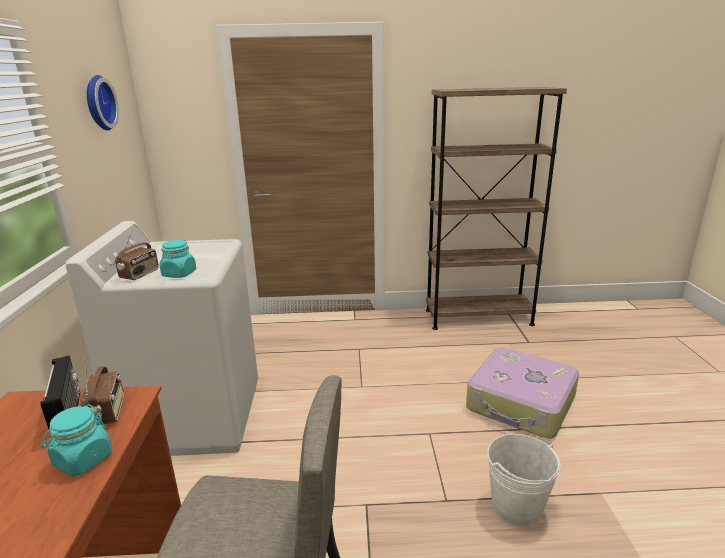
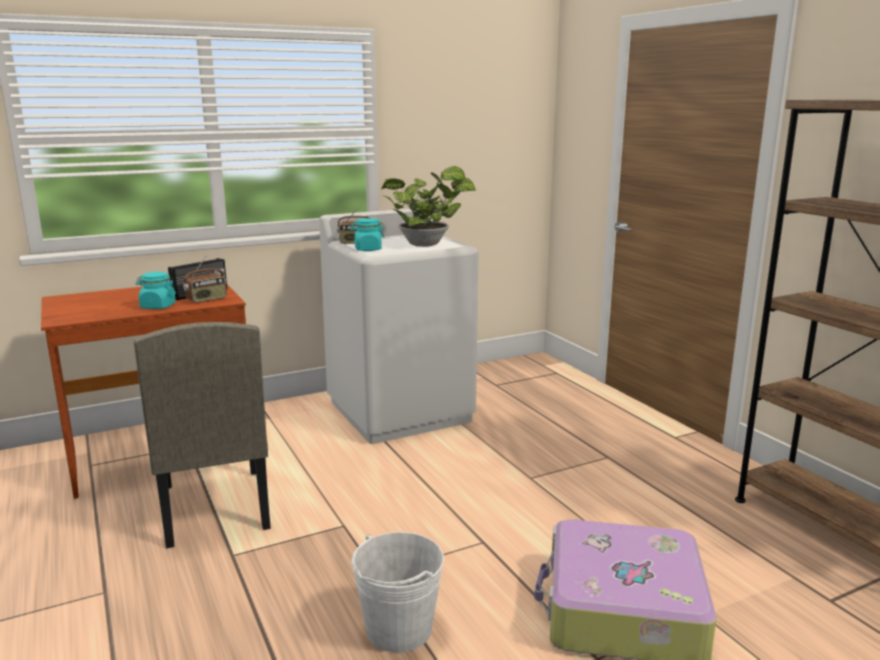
camera: 65 degrees right, 5 degrees down
(97, 103) = (469, 100): wall clock -> none
(202, 250) = (428, 245): none -> potted plant

